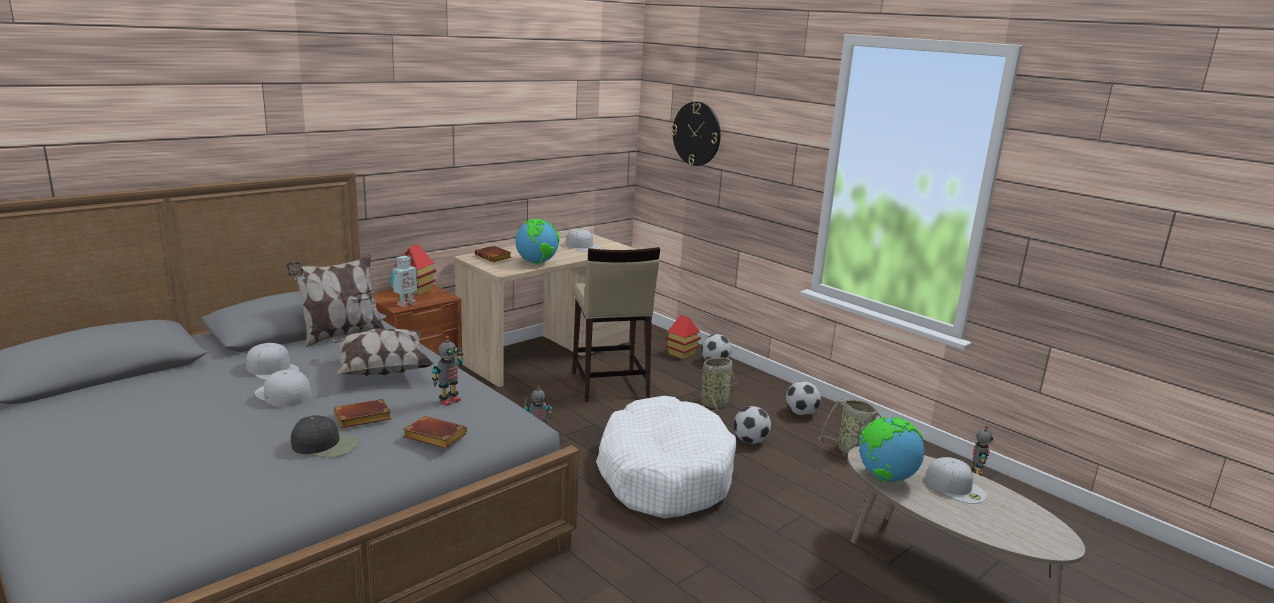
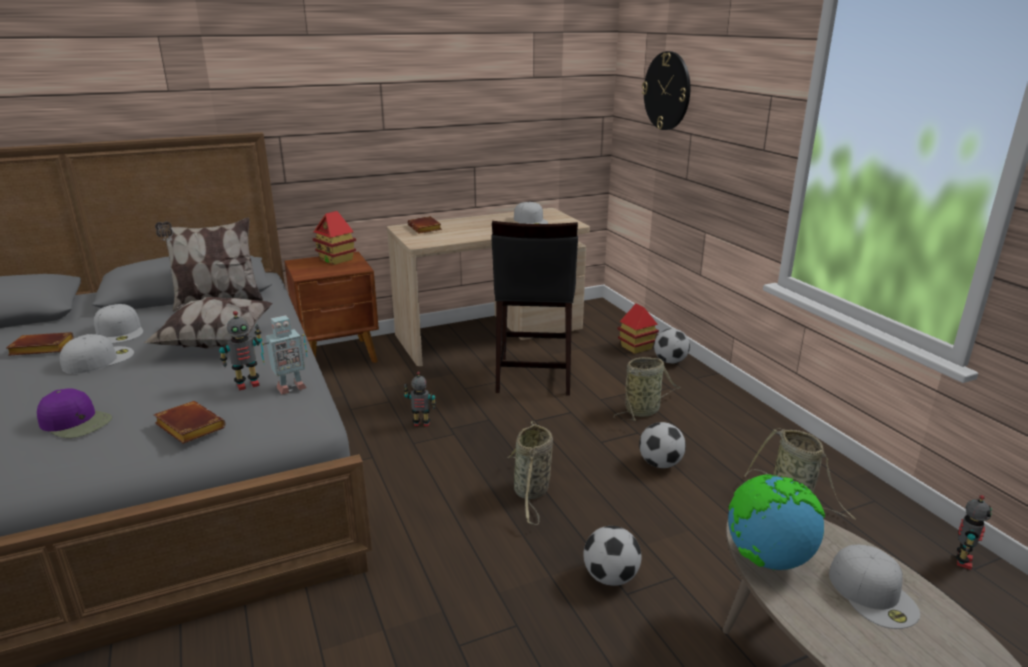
camera: 20 degrees right, 5 degrees up
(282, 394) = (99, 359): white cap -> white cap turned 75 degrees clockwise
(326, 445) = (76, 422): black cap -> purple cap
(361, 419) = (140, 396): brown book -> brown book (40, 349)
(405, 304) = (313, 273): toy robot -> toy robot (290, 387)
(537, 263) = (464, 236): globe -> none
(609, 385) = (533, 376): beige stool -> black stool
(664, 474) = (531, 492): white dog bed -> basket
(801, 413) = (745, 436): football -> football (610, 577)

